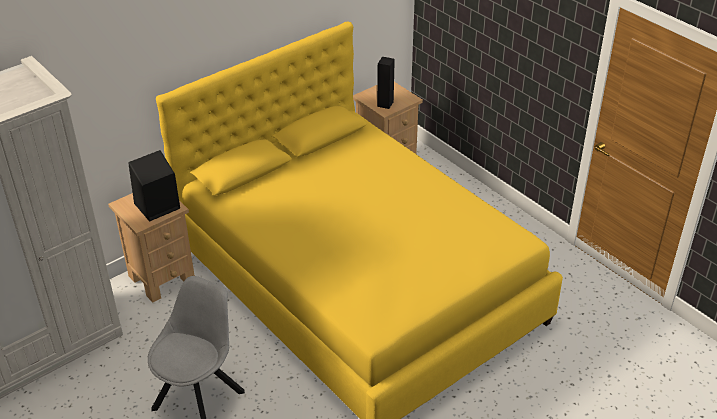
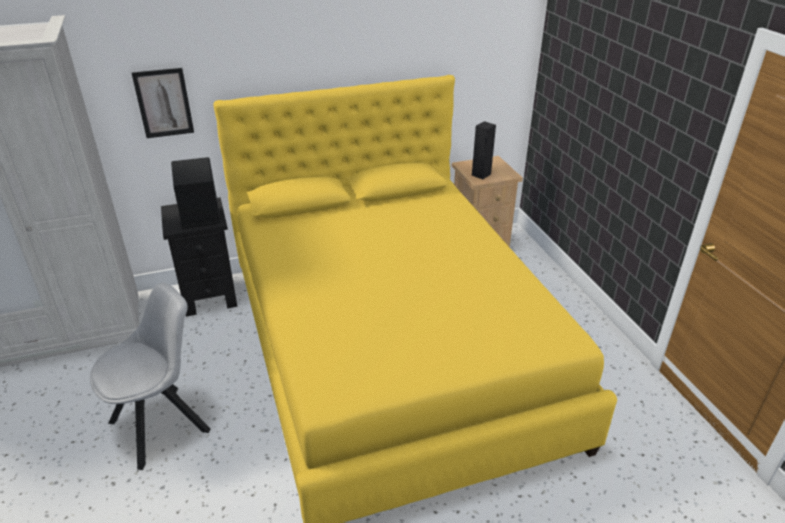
camera: 20 degrees right, 5 degrees down
(109, 109) = (164, 103): none -> picture
(163, 278) = (210, 297): beige nightstand -> black nightstand

